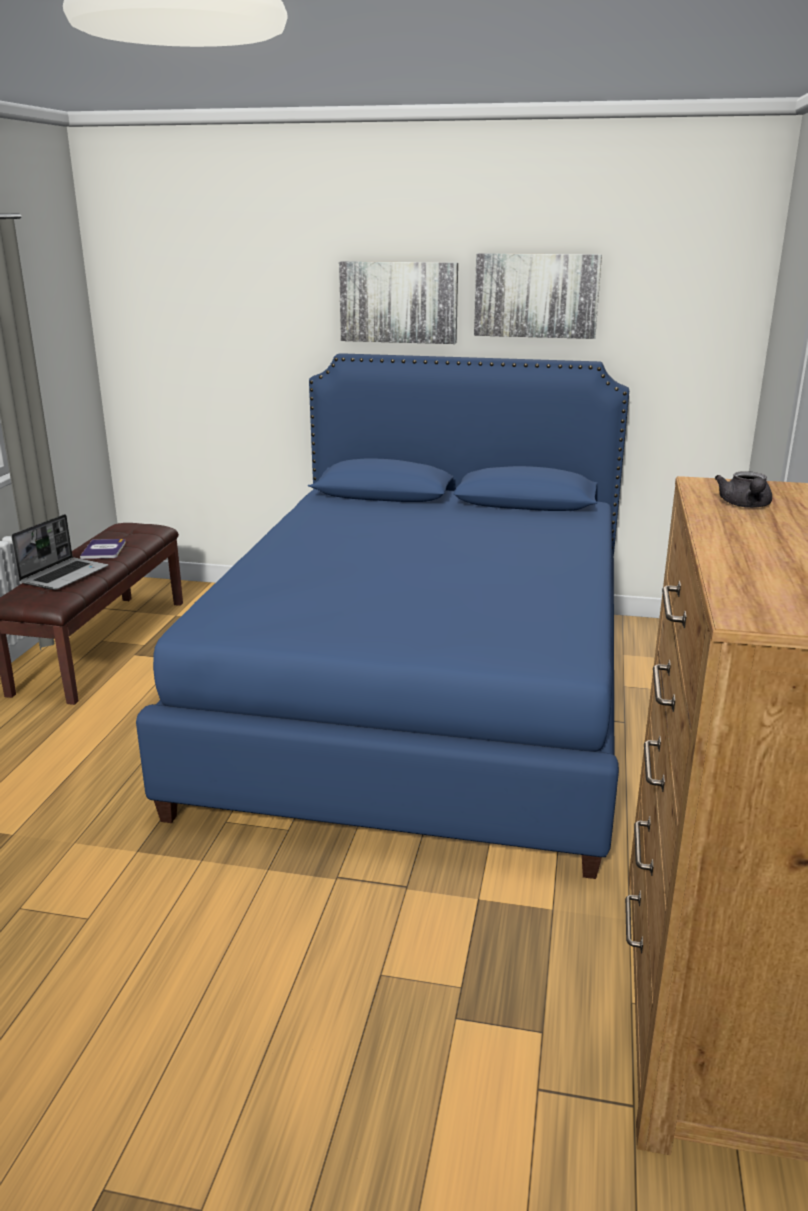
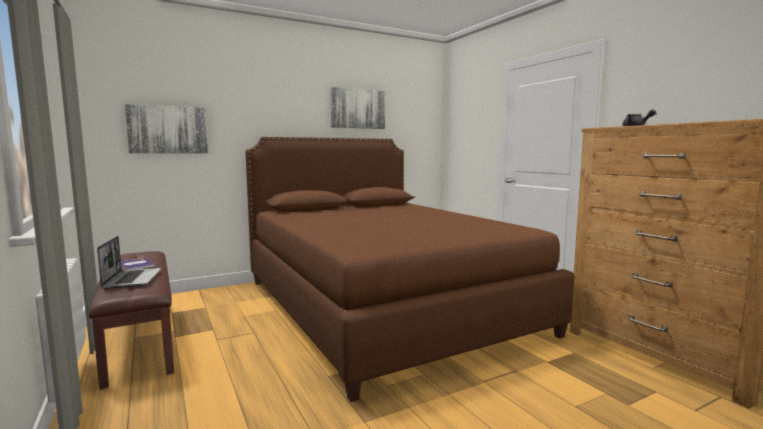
camera: 40 degrees left, 15 degrees down
(398, 302) = (292, 110): picture -> picture (168, 130)
(424, 699) = (383, 305): blue bed -> brown bed

